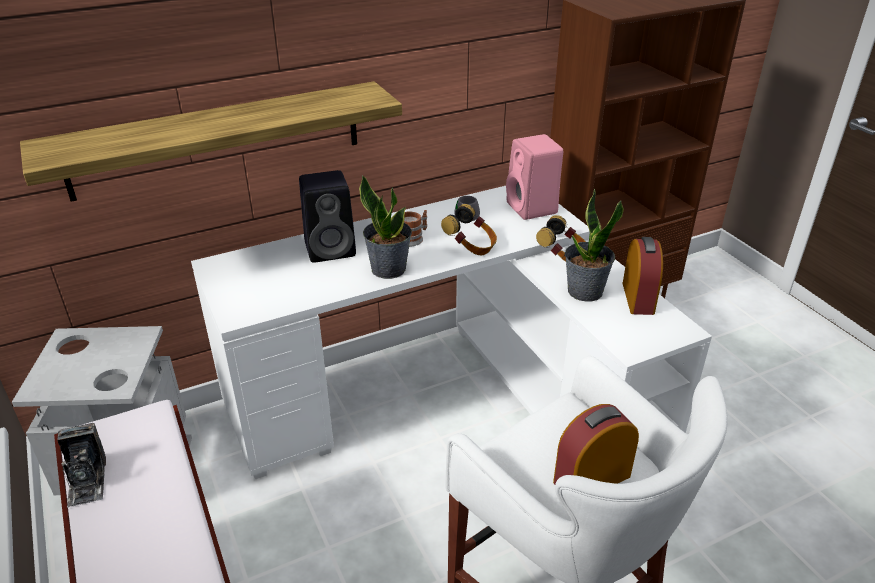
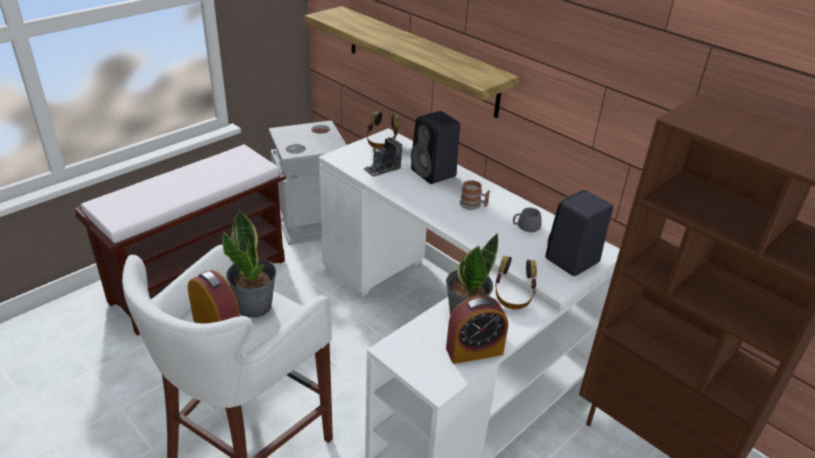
camera: 70 degrees right, 0 degrees up
(87, 480) = (210, 161): camera -> camera (382, 168)
(388, 268) = (423, 202): potted plant -> potted plant (255, 306)
(471, 247) = (479, 235): headphones -> headphones (382, 142)
(533, 209) = (571, 261): pink speaker -> black speaker

